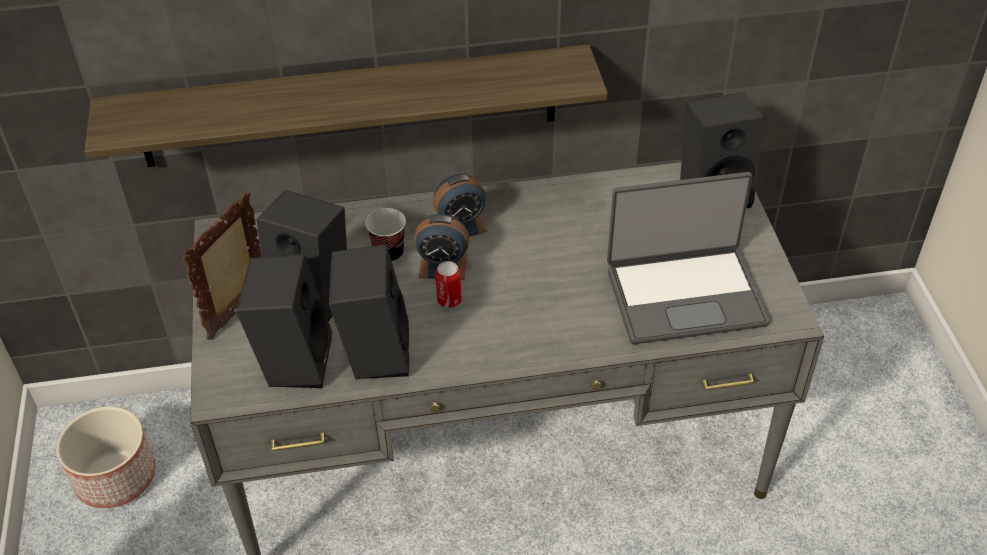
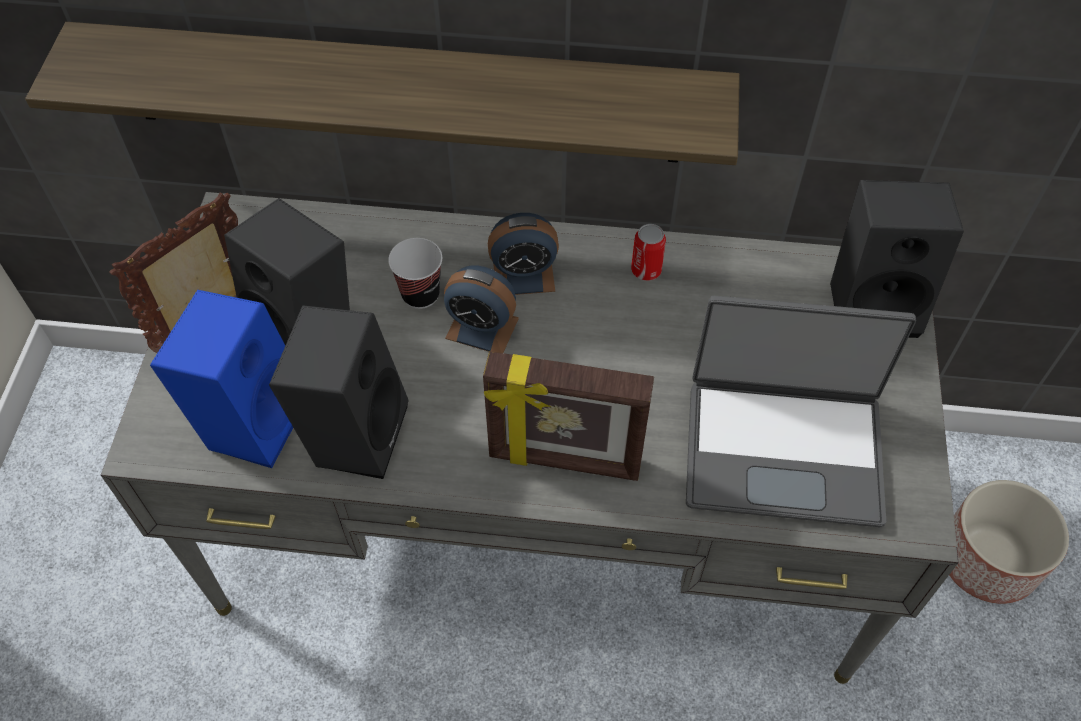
camera: 15 degrees right, 10 degrees up
(116, 477) = (108, 452): planter -> planter (988, 560)
(293, 360) = (251, 418): black speaker -> blue speaker
(449, 300) = (472, 380): can -> can (646, 270)
(535, 335) = (564, 461): none -> picture frame

